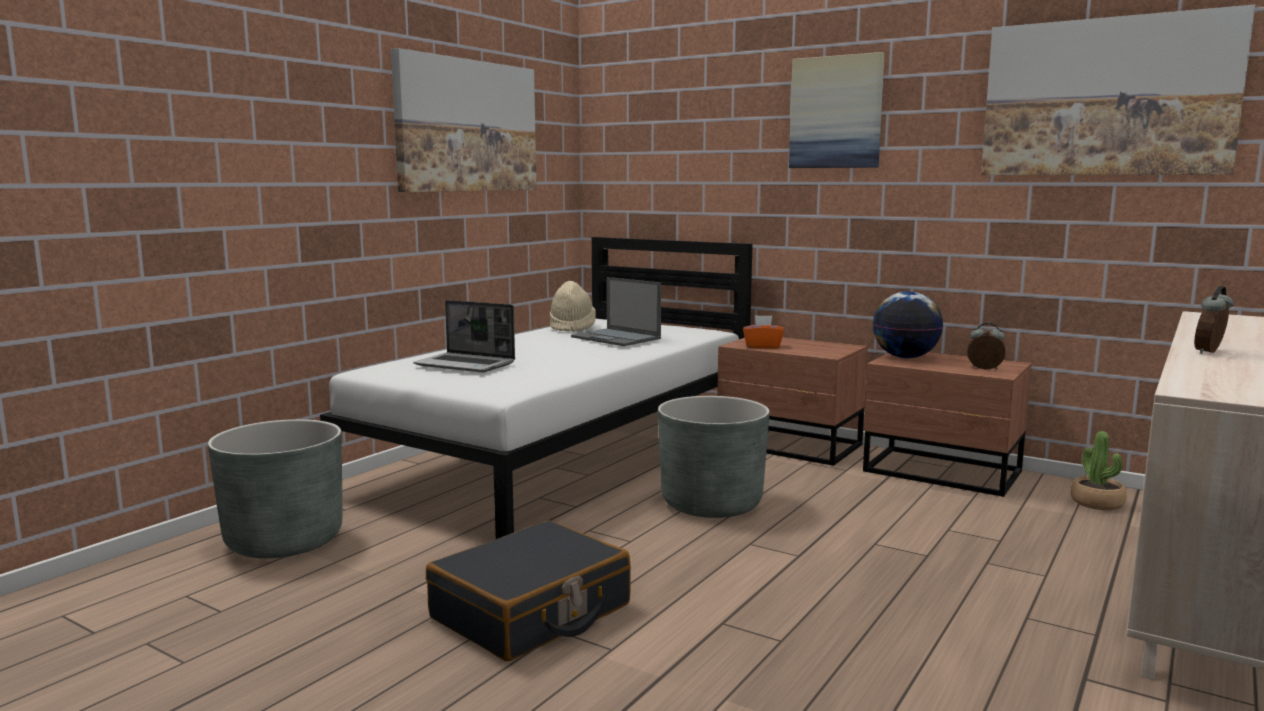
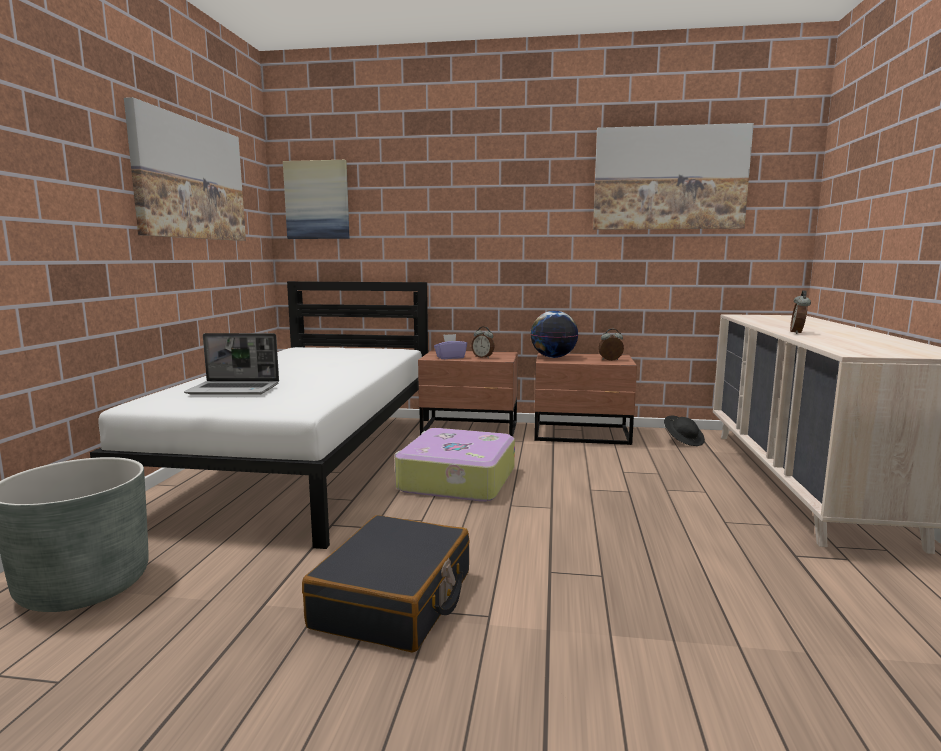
camera: 25 degrees left, 0 degrees up
(572, 327) = (288, 354): beige hat -> none
(617, 338) = (340, 359): laptop -> none
(711, 504) = (456, 480): grey planter -> suitcase
(762, 346) = (450, 357): orange tissue box -> purple tissue box
(806, 350) = (483, 357): none -> alarm clock
(836, 112) = (487, 184): picture -> picture (317, 200)
(1097, 503) = (683, 440): potted plant -> black hat

